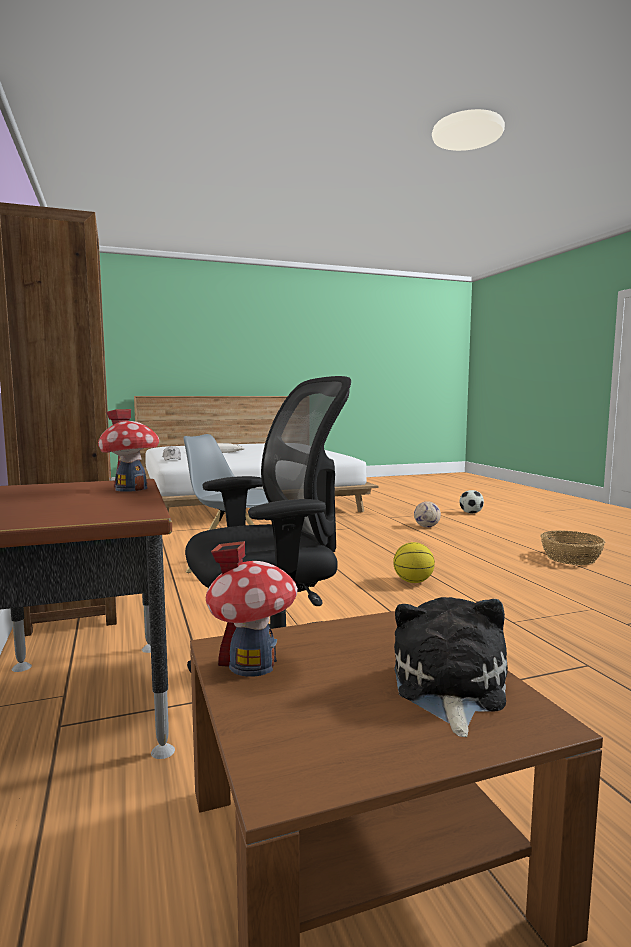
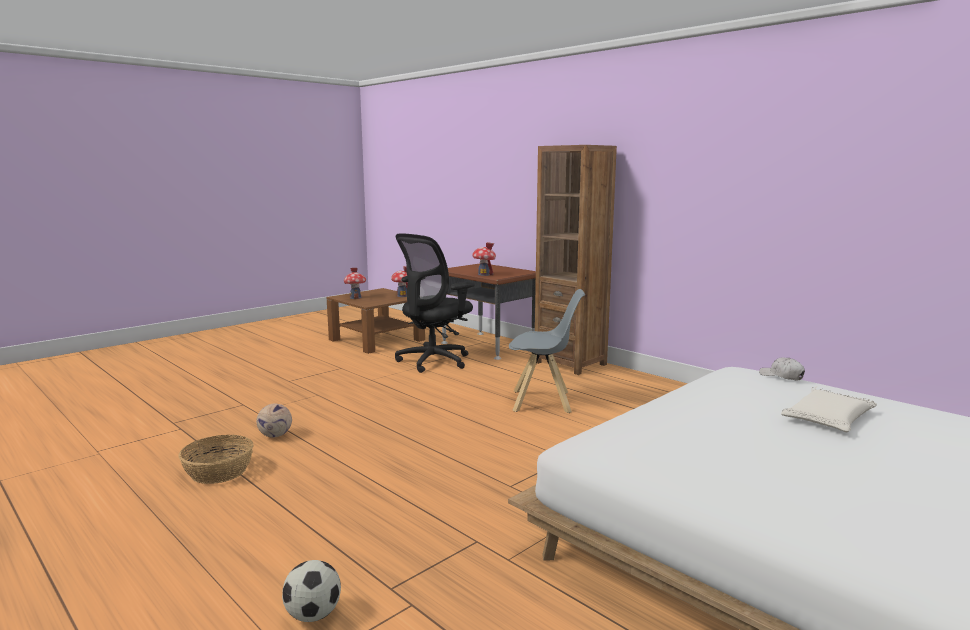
camera: 155 degrees right, 5 degrees up
(413, 581) = (388, 412): basketball -> none
(427, 527) = (398, 517): football -> football (275, 436)
(448, 688) = (355, 297): plush toy -> toy house

